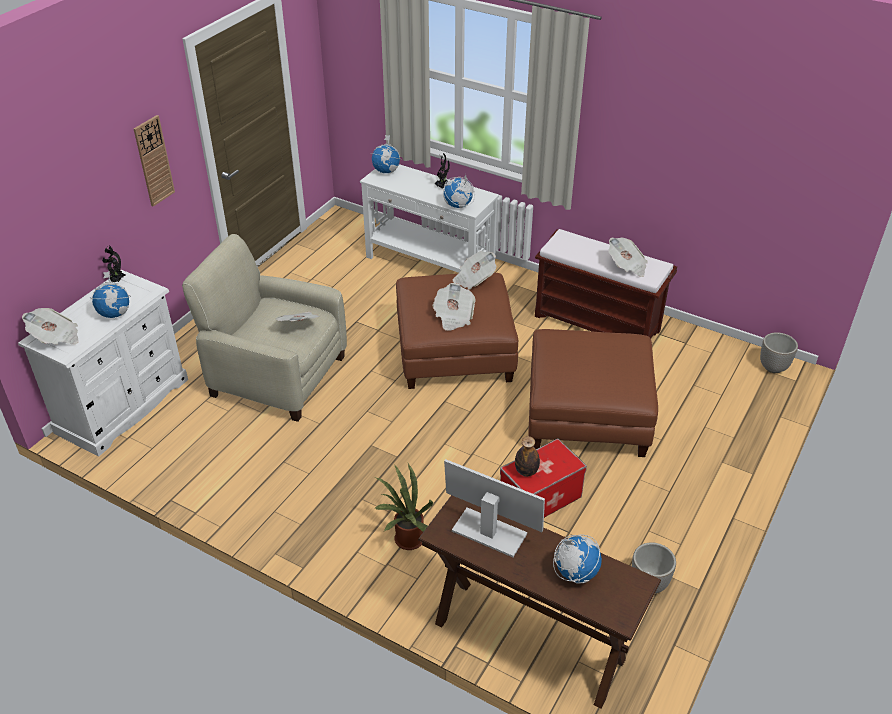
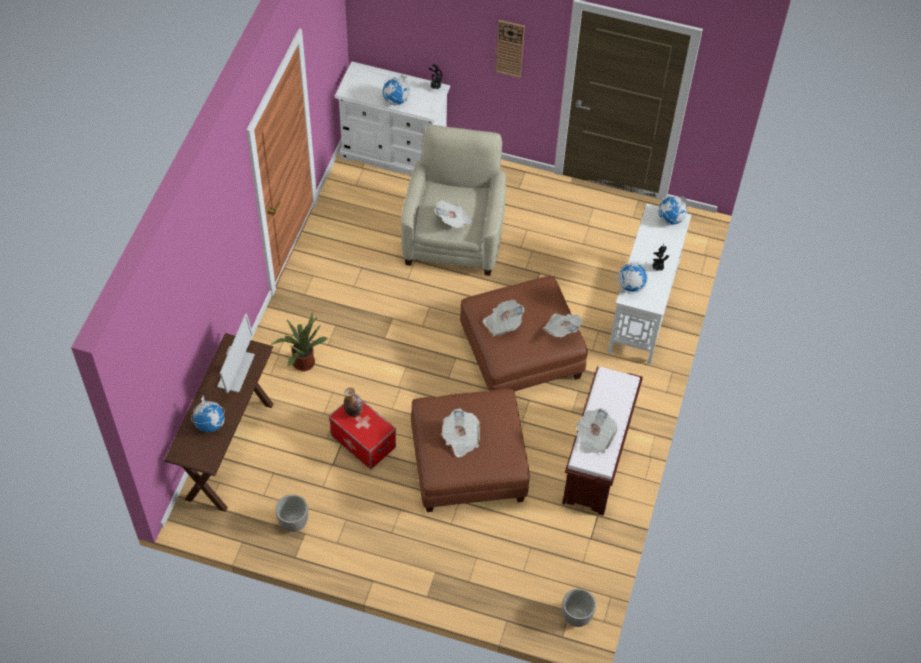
camera: 75 degrees right, 15 degrees up
(56, 338) = (361, 79): newspaper -> newspaper (460, 439)

